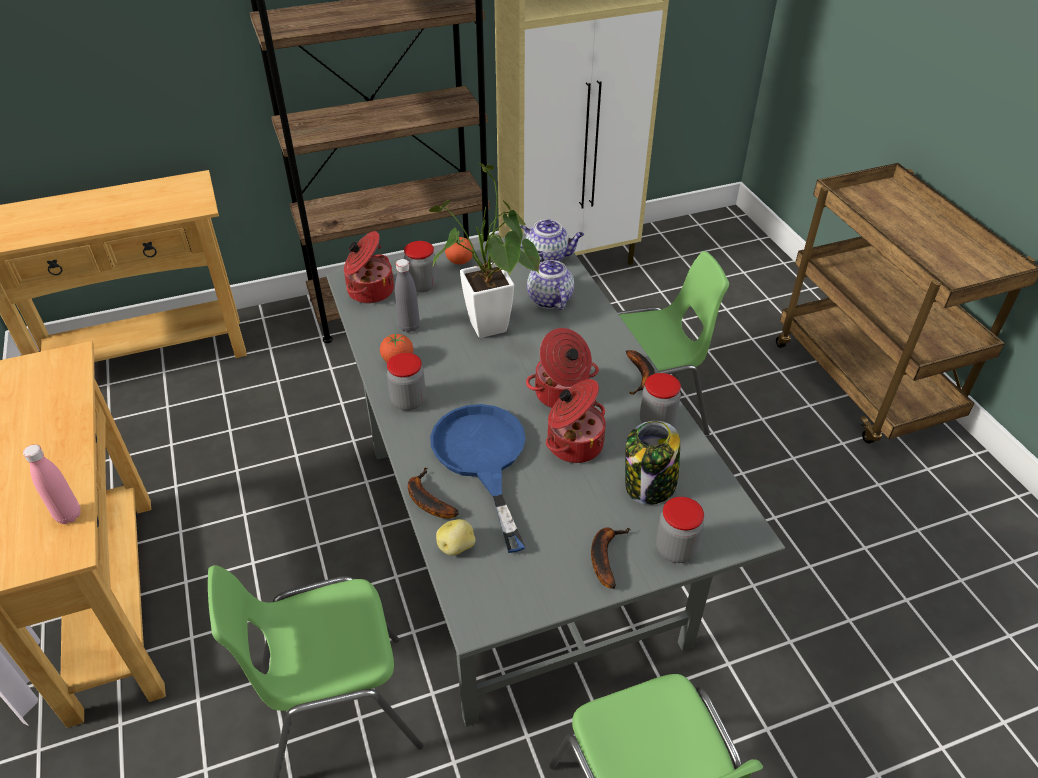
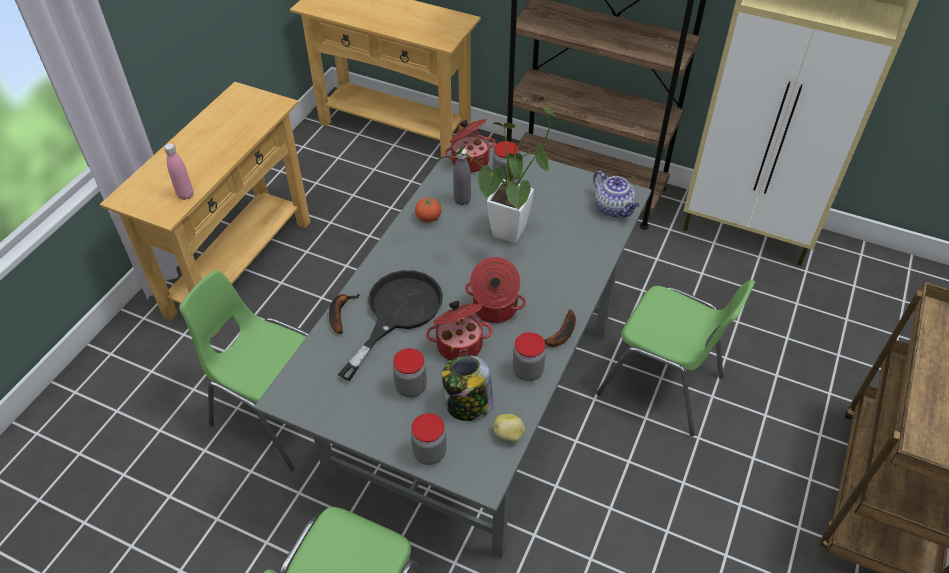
camera: 45 degrees right, 5 degrees up
(408, 401) = (403, 248): jar -> jar (411, 387)
(457, 547) = (321, 351): potato -> potato (508, 435)
(460, 261) = (550, 175): tomato -> none
(482, 459) = (397, 313): blue frying pan -> black frying pan
(549, 298) = (573, 239): teapot -> none
(604, 556) = (387, 422): banana -> none

